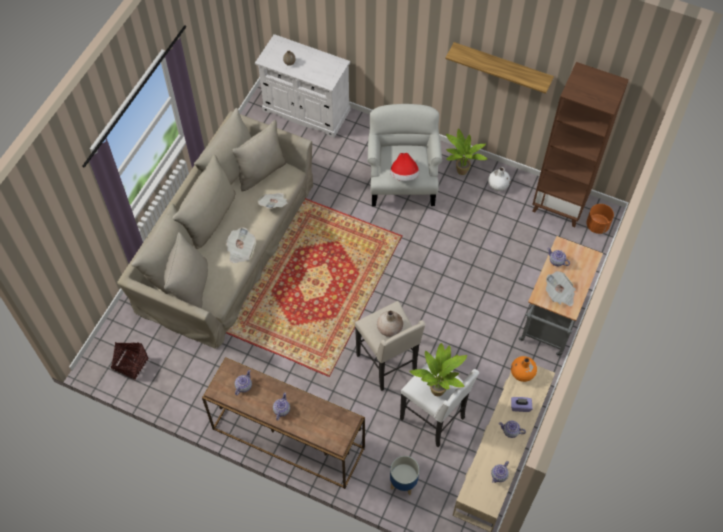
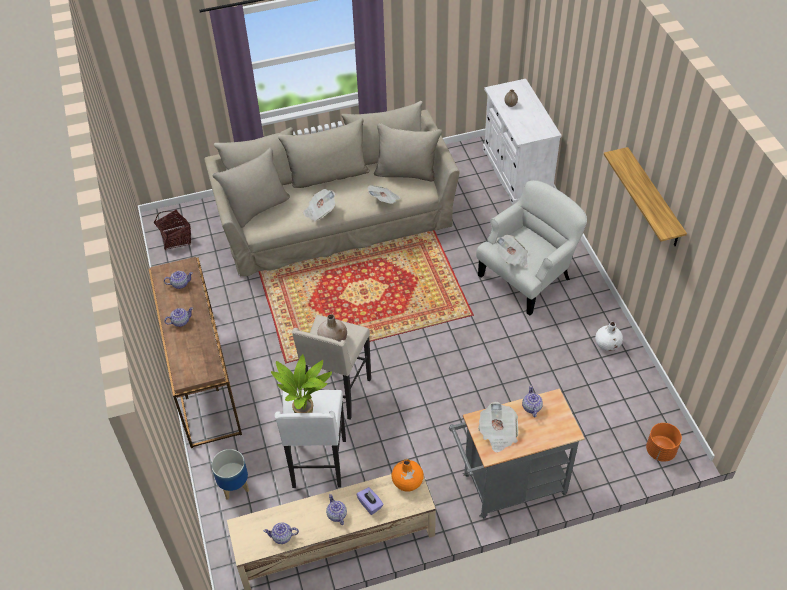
camera: 50 degrees right, 10 degrees down
(404, 175) = (512, 258): hat -> newspaper
(461, 172) = (586, 309): potted plant -> none
(560, 205) = (645, 405): brown bookcase -> none

